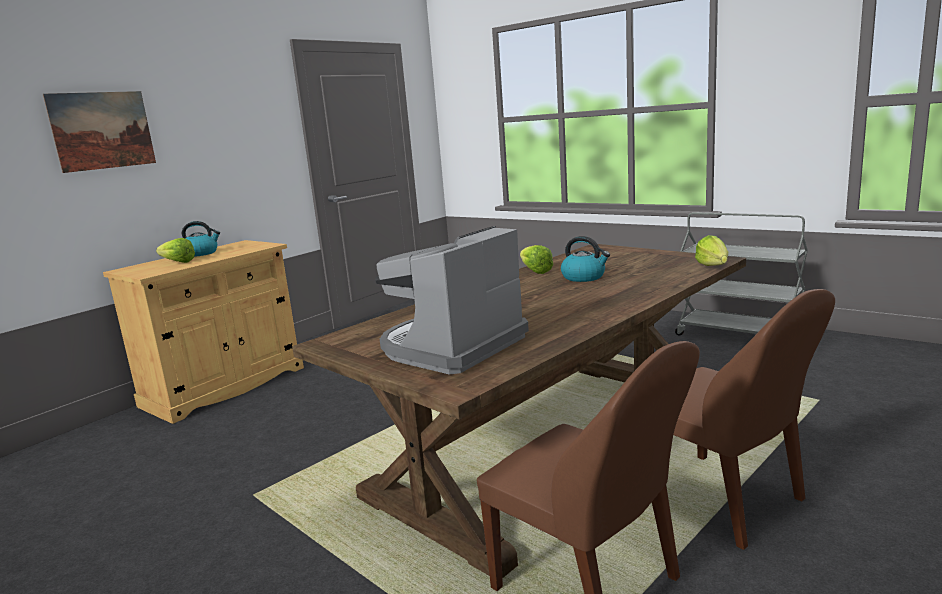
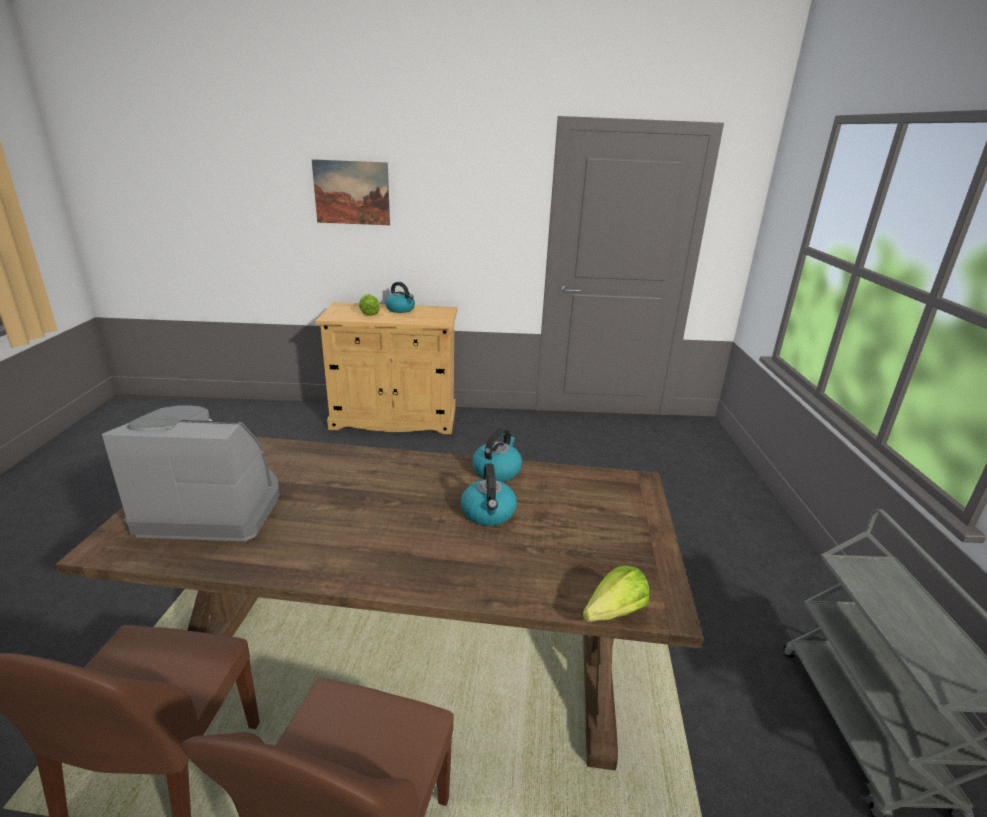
camera: 50 degrees right, 10 degrees up
(534, 270) = (497, 470): lettuce -> kettle

